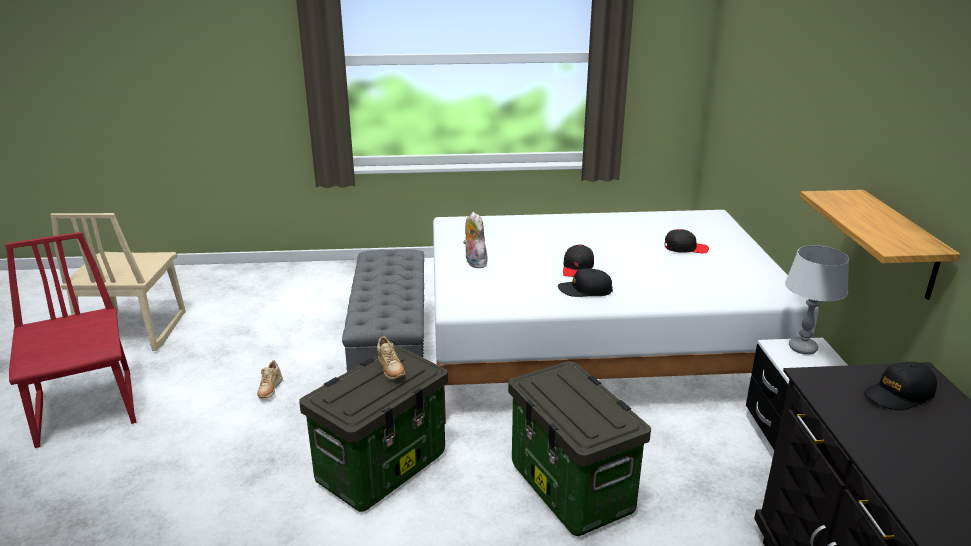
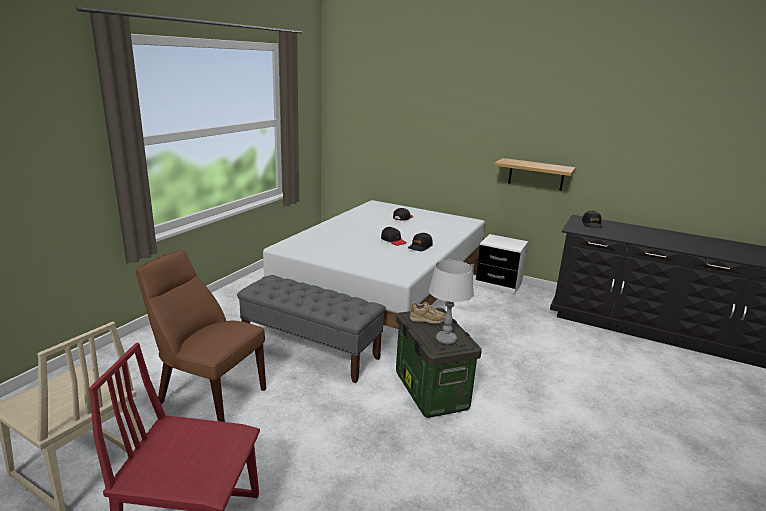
camera: 60 degrees left, 5 degrees down
(263, 337) = (208, 395): none -> brown chair
(270, 391) = (293, 411): beige shoe -> none
(474, 263) = (350, 258): plush toy -> none
(573, 489) = (494, 342): storage box -> none
(802, 348) = (494, 239): grey table lamp -> grey table lamp (446, 339)

